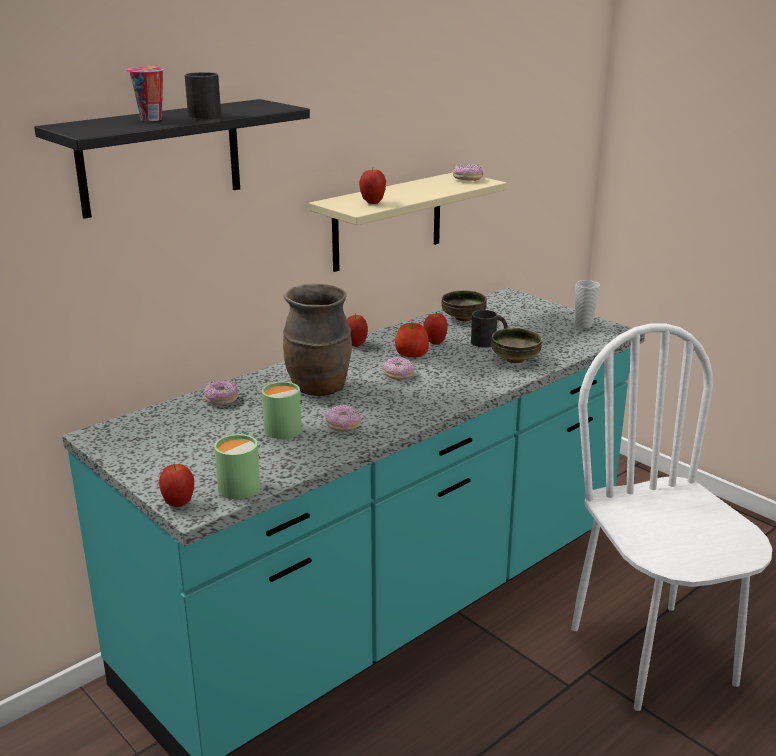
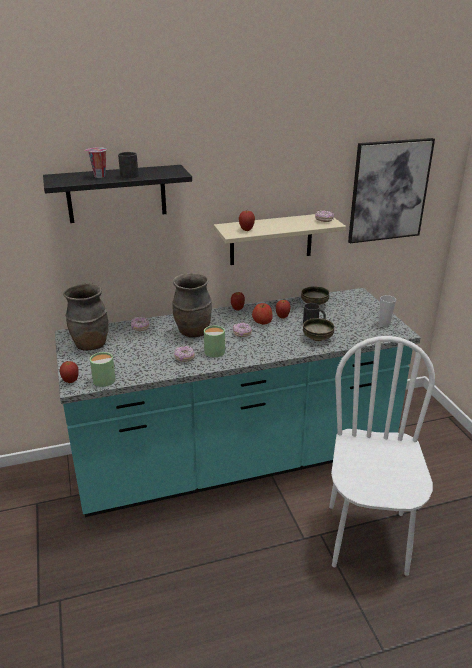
camera: 25 degrees right, 5 degrees up
(157, 442) = (90, 345): none -> brown vase
(281, 427) = (154, 351): green mug -> green mug (215, 350)
(528, 132) = (389, 191): none -> picture

